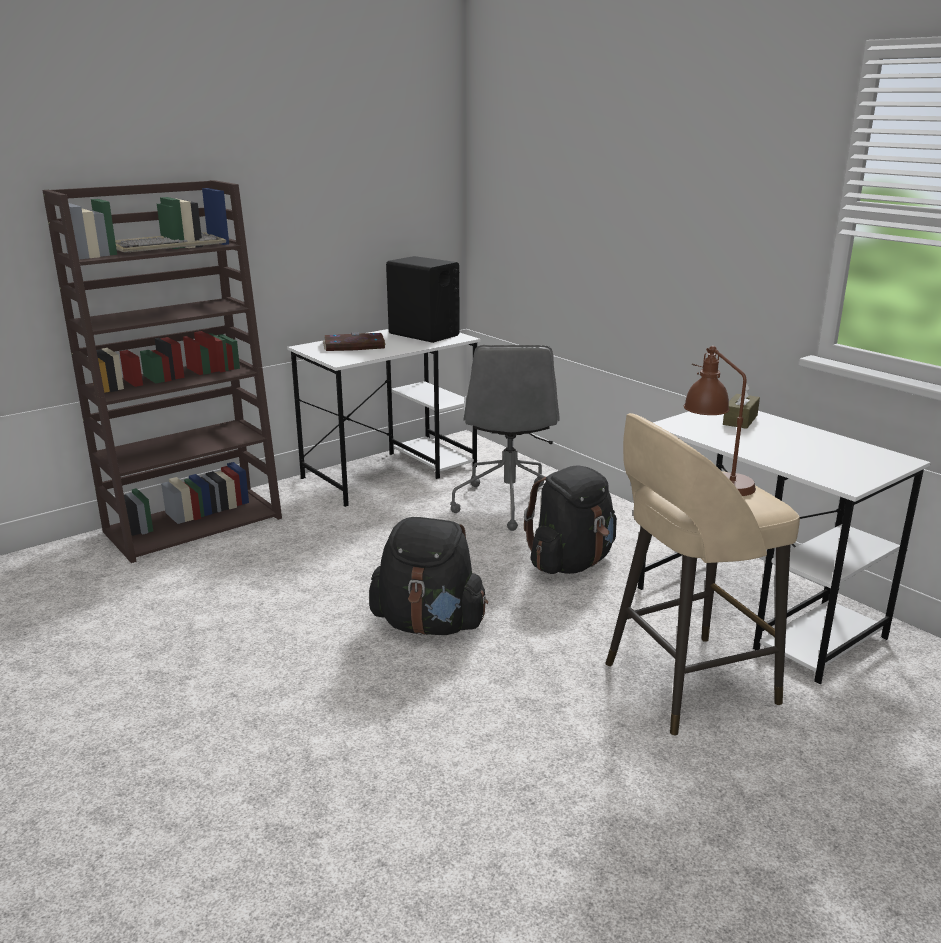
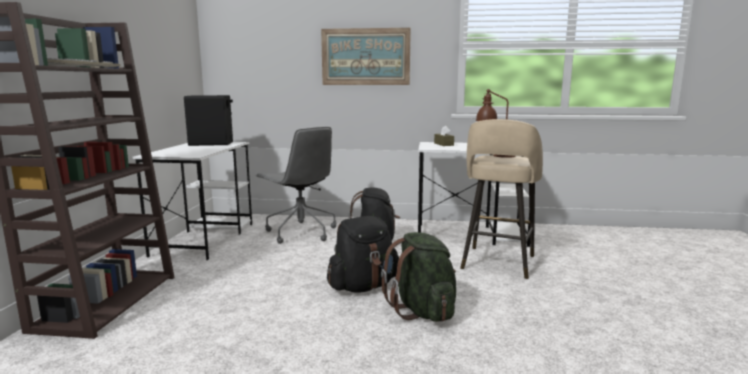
camera: 45 degrees left, 10 degrees down
(354, 346) = (181, 151): book -> none
(428, 697) = (422, 311): none -> green backpack
(673, 213) = (365, 57): none -> picture

